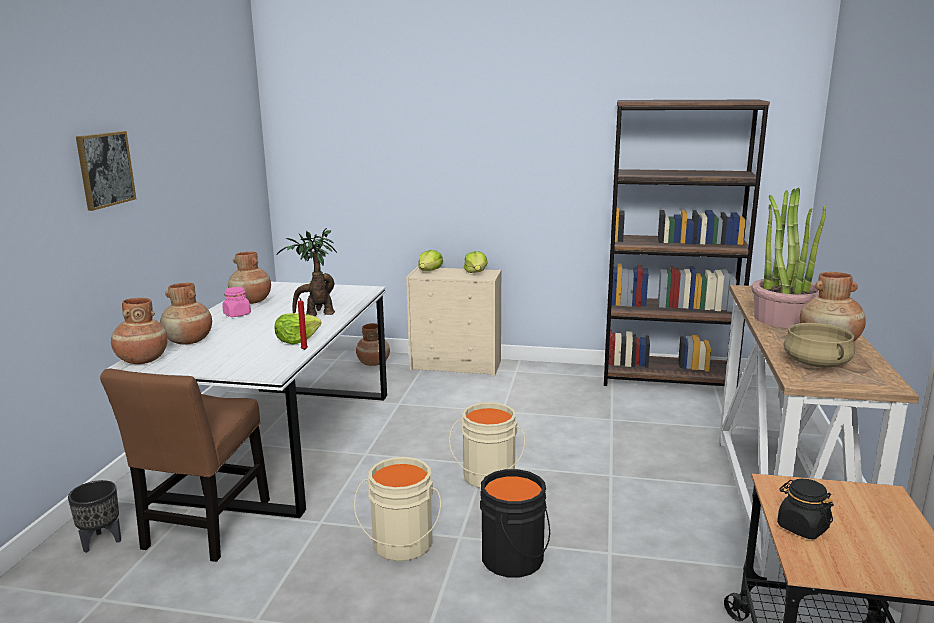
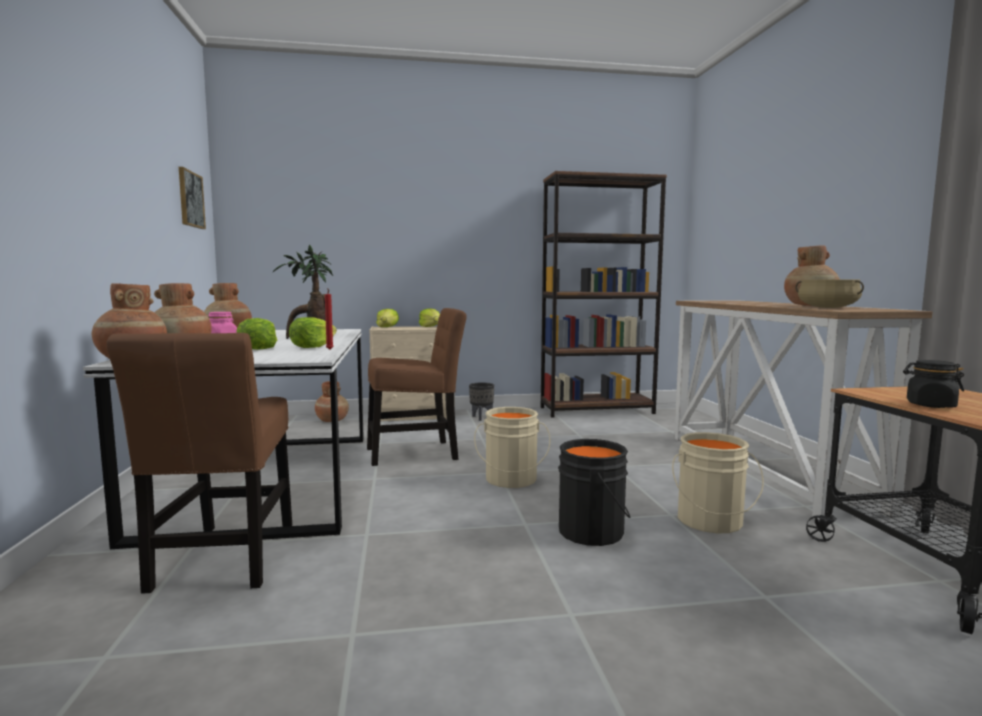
camera: 20 degrees left, 10 degrees down
(101, 541) = (75, 595): black planter -> black planter (481, 418)
(105, 169) = (76, 151): picture -> picture (190, 199)
(251, 339) = (258, 348): none -> lettuce
(401, 545) = (471, 539): beige bucket -> beige bucket (710, 522)
(424, 424) = (417, 453): none -> brown chair
(784, 318) = (751, 303): potted plant -> none

